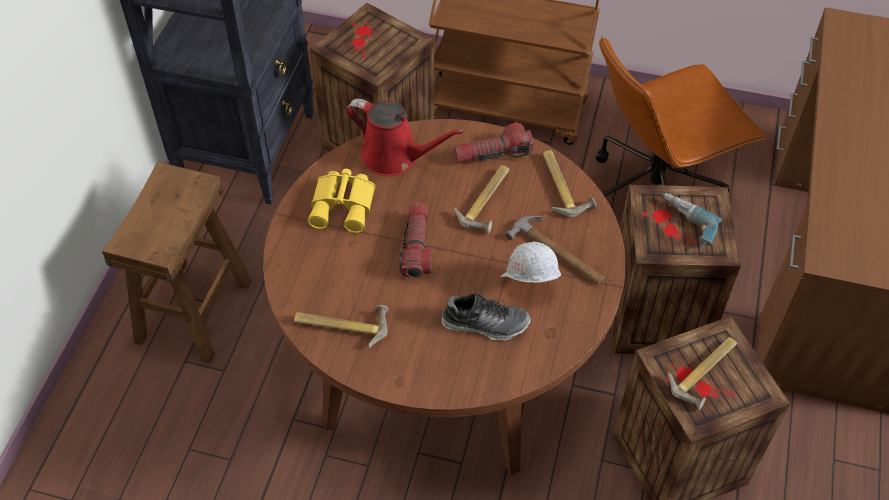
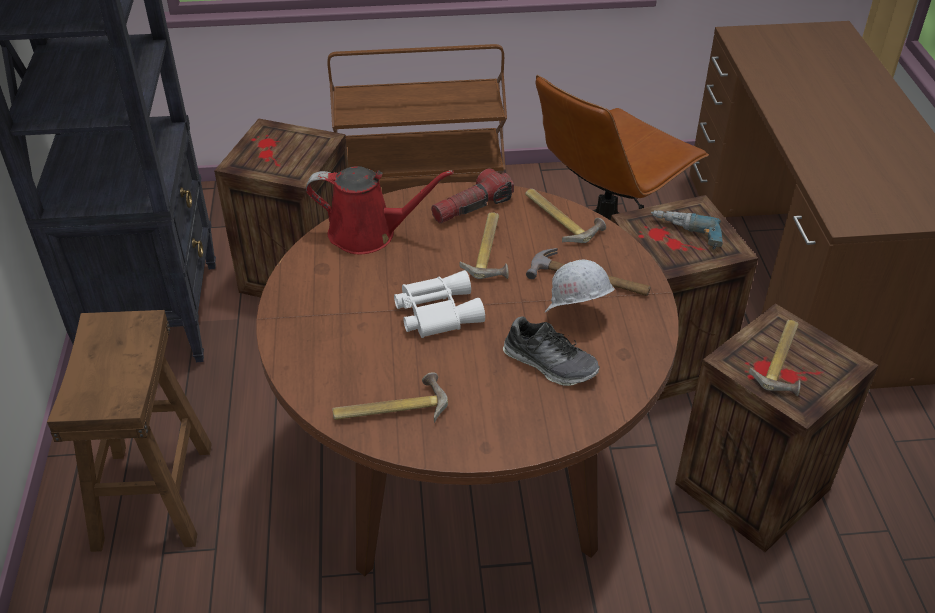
camera: 20 degrees left, 10 degrees down
(344, 205) = (334, 292): yellow binoculars -> none
(416, 247) = (436, 311): flashlight -> white binoculars
(485, 323) = (550, 363): shoe -> shoe turned 45 degrees clockwise

